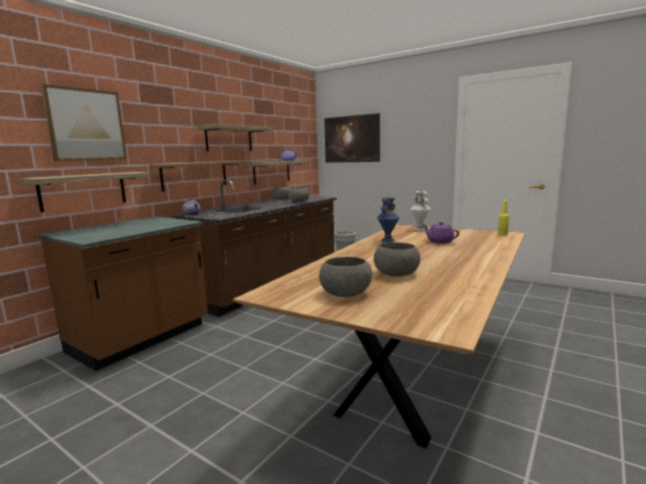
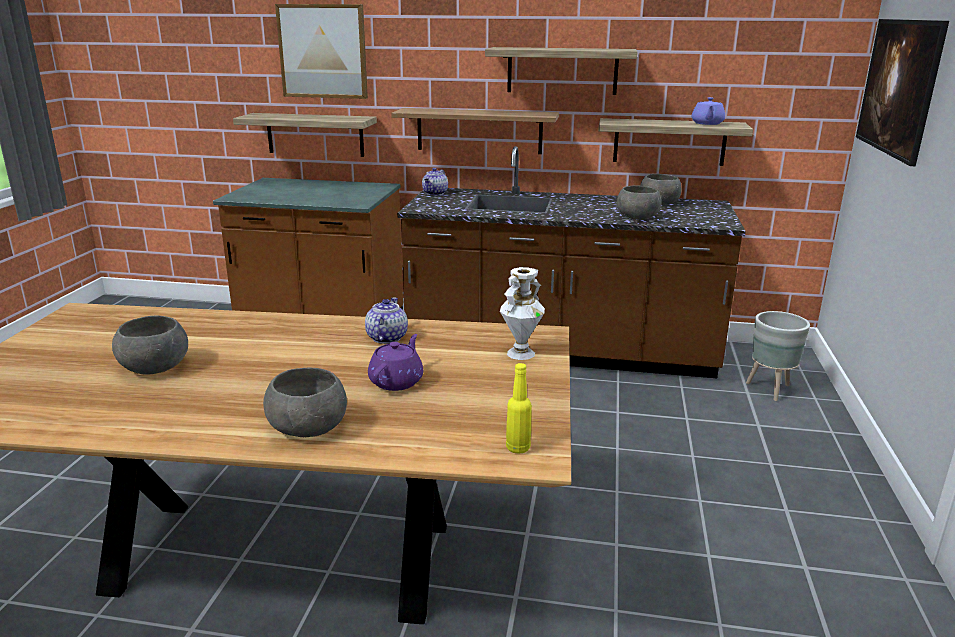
camera: 65 degrees right, 10 degrees up
(346, 293) = (69, 348): grey bowl -> grey bowl (309, 427)
(388, 240) = (386, 338): blue vase -> teapot

